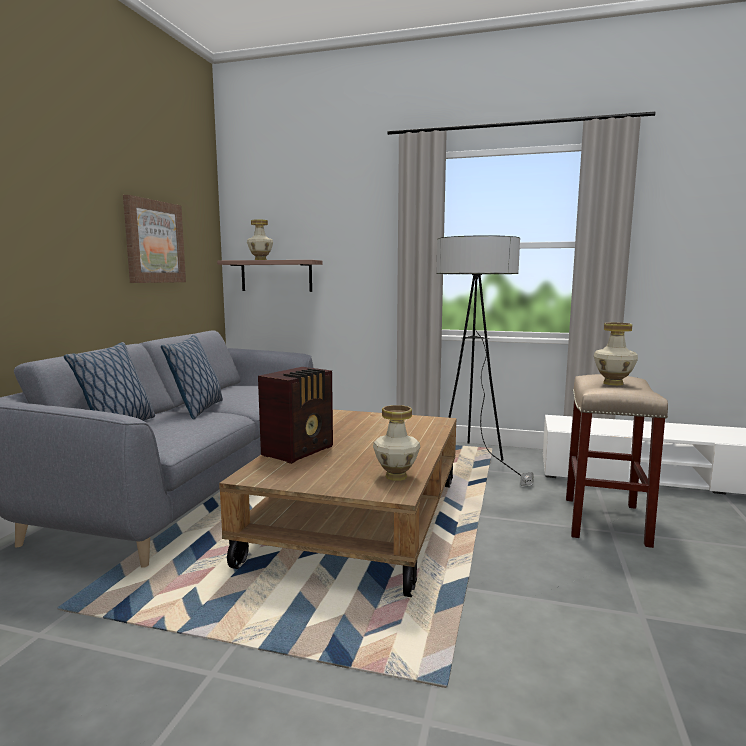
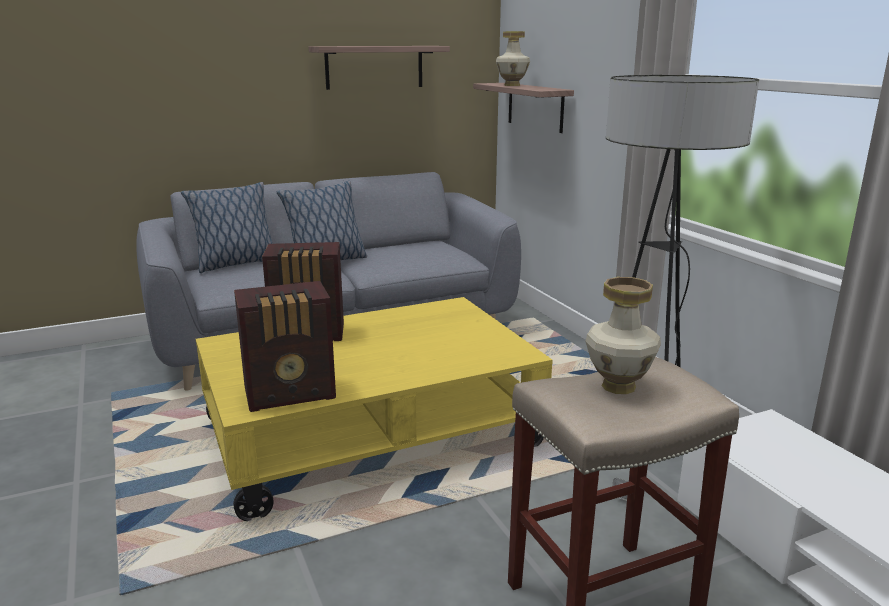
camera: 50 degrees right, 10 degrees up
(154, 242) = (374, 67): picture -> shelf
(359, 519) = (371, 433): brown coffee table -> yellow coffee table
(395, 476) = (292, 394): vase -> radio

